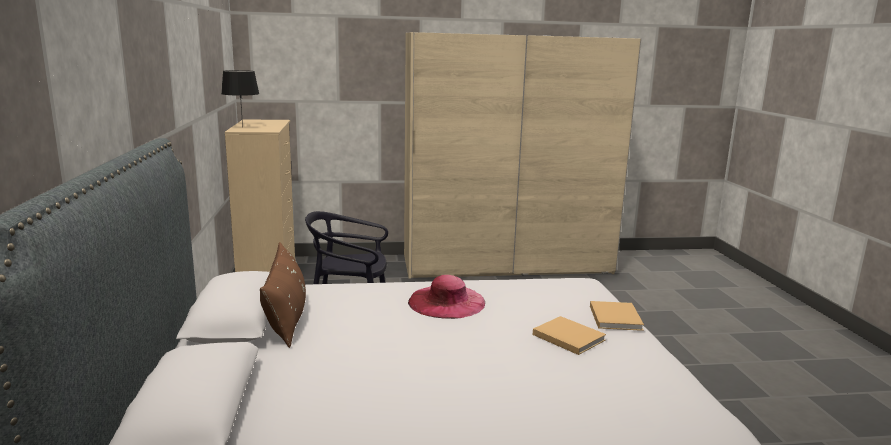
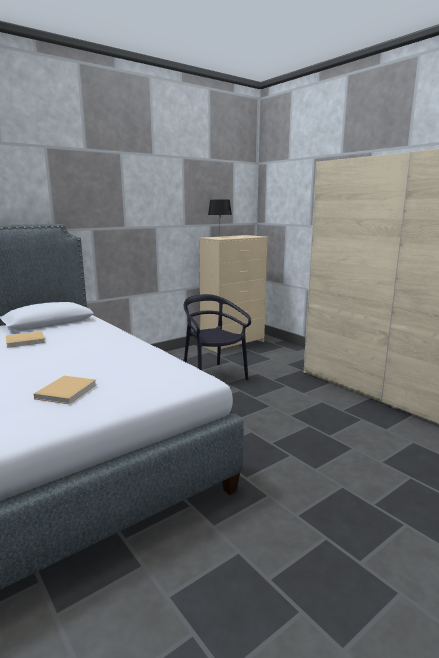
camera: 60 degrees right, 0 degrees up
(286, 317) = (53, 329): brown pillow -> none
(447, 302) = (106, 351): pink hat -> none
(615, 317) = (124, 401): beige book -> beige book (26, 341)

